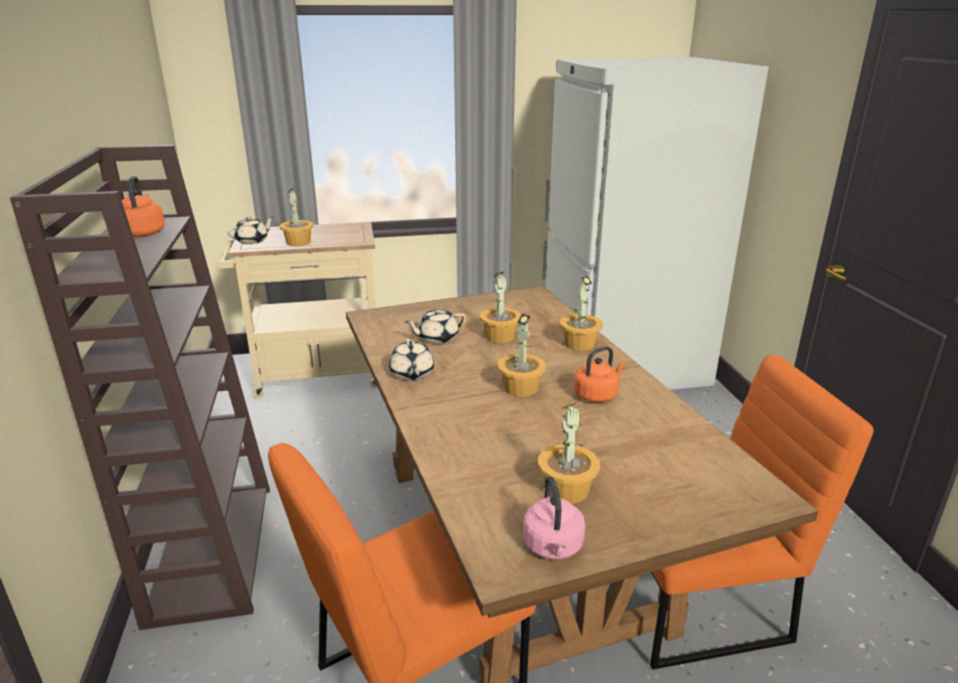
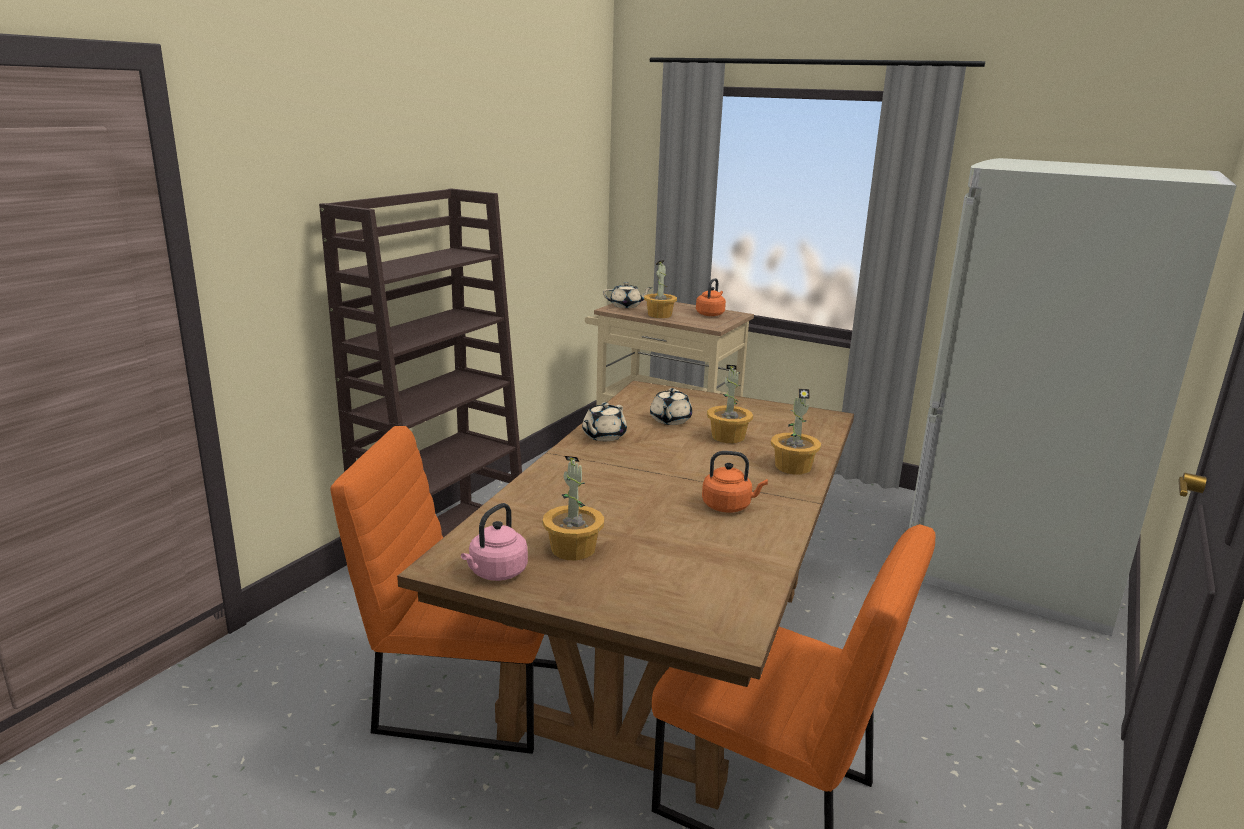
camera: 40 degrees right, 5 degrees down
(142, 233) = (446, 257): orange kettle -> orange kettle (710, 314)
(437, 338) = (670, 420): beige teapot -> beige teapot turned 90 degrees counterclockwise
(521, 387) = (671, 476): potted plant -> none

